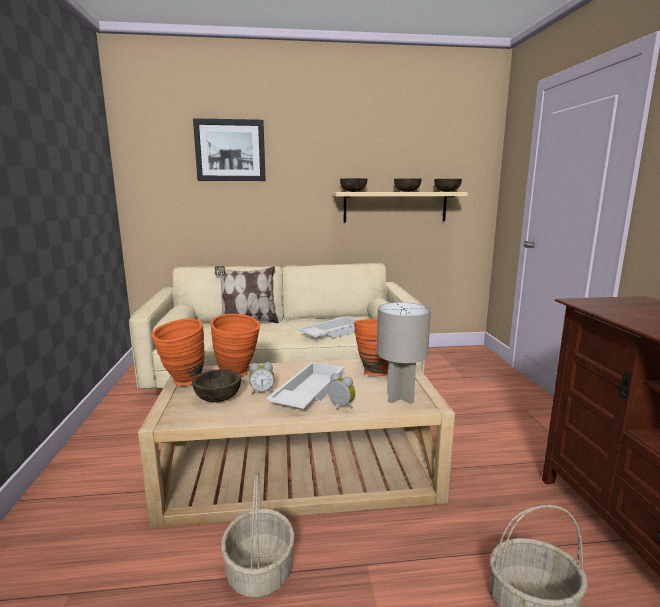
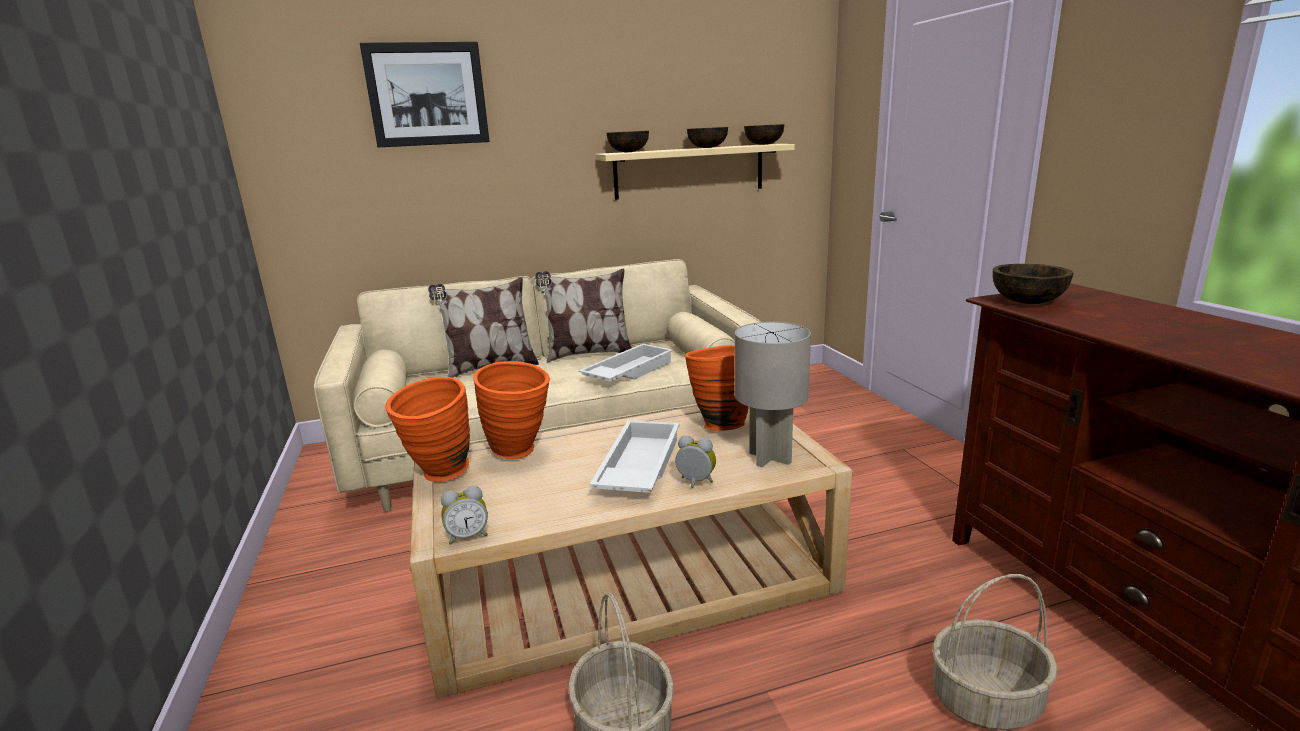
camera: 10 degrees left, 5 degrees up
(218, 398) = (509, 494): brown bowl -> brown bowl (1028, 302)
(262, 391) = (570, 474): alarm clock -> alarm clock (468, 536)
(312, 320) = (588, 354): none -> pillow

